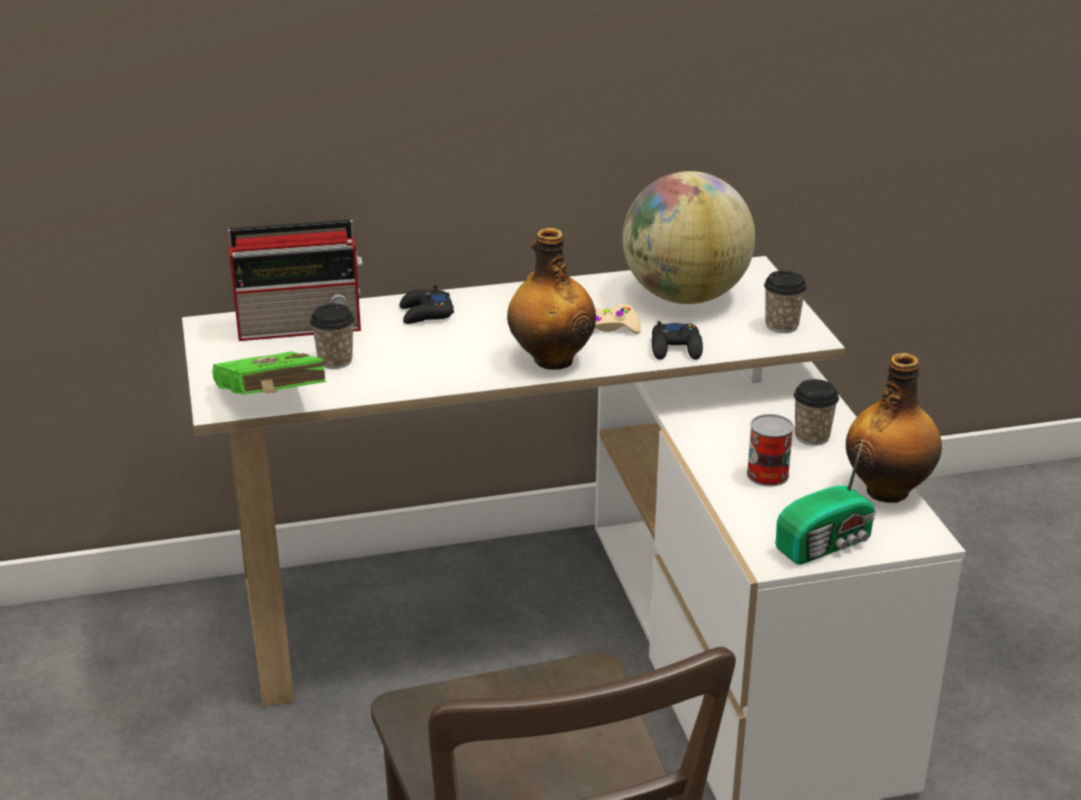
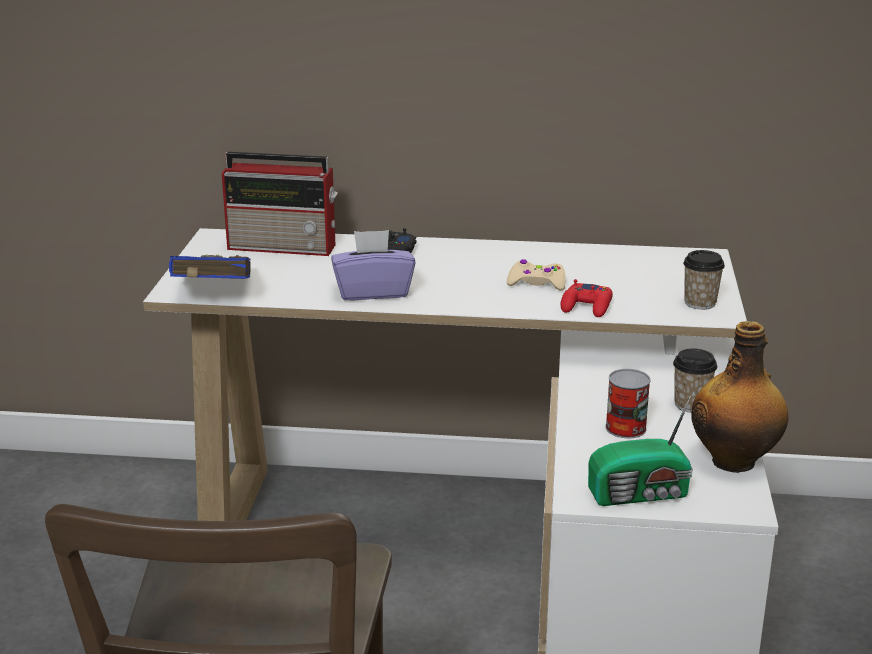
camera: 20 degrees right, 5 degrees down
(270, 406) = (212, 297): green book -> blue book
(335, 361) = (289, 274): cup -> none
(444, 368) = (373, 291): none -> purple tissue box
(551, 359) = (469, 299): bottle -> none
(676, 348) = (587, 306): black game controller -> red game controller
(685, 296) = (626, 269): globe -> none

